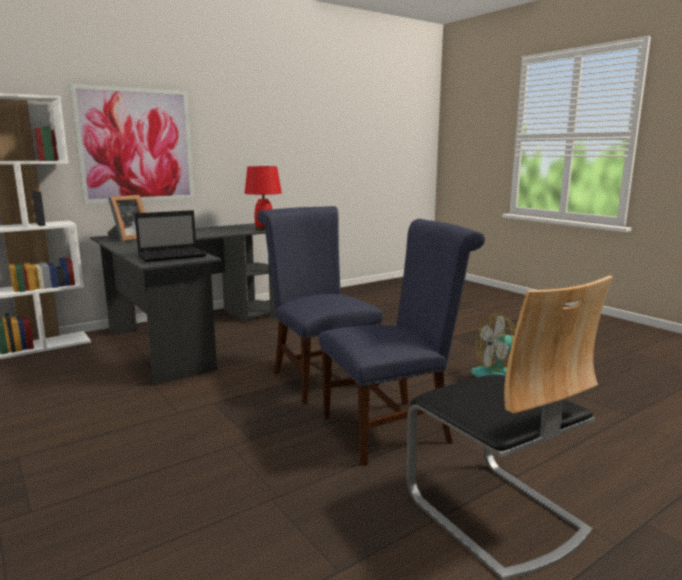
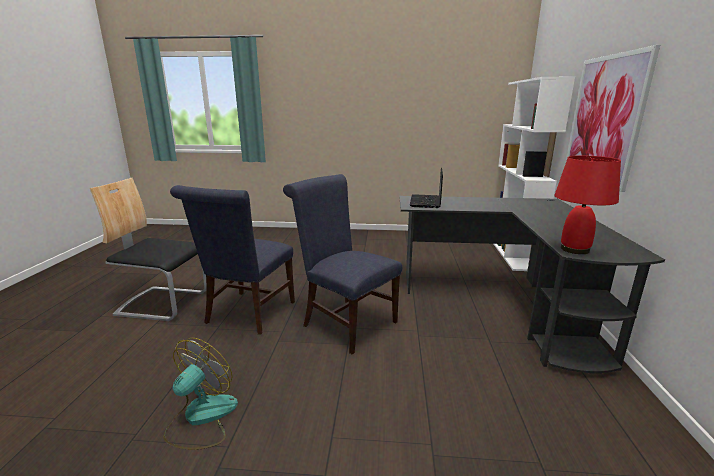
camera: 130 degrees right, 5 degrees up
(128, 239) = (532, 203): picture frame -> none
(320, 377) = (345, 322): blue chair -> blue chair turned 150 degrees counterclockwise

